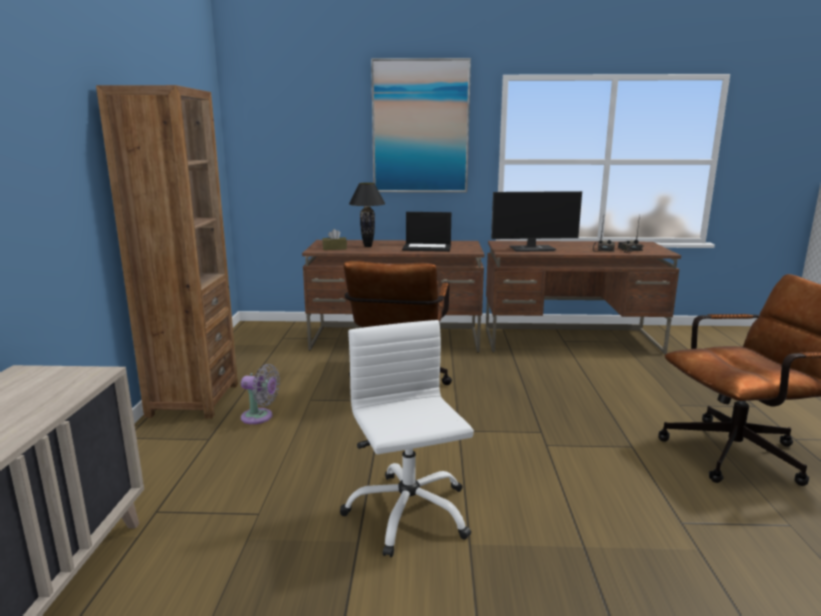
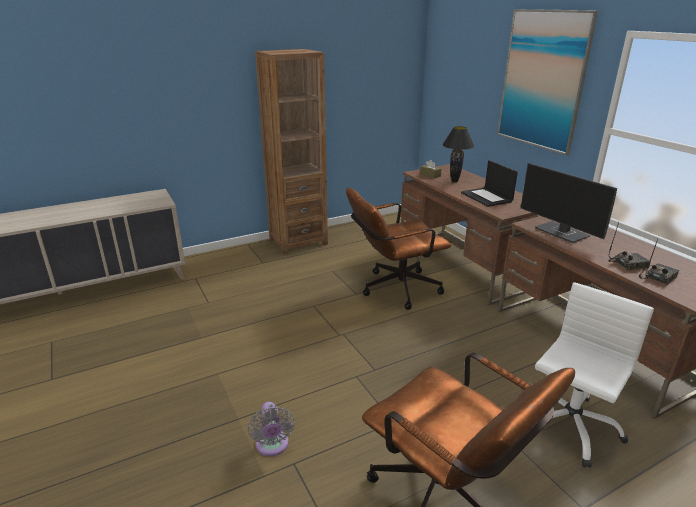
camera: 60 degrees right, 10 degrees up
(260, 417) = (297, 265): grey fan -> grey fan (272, 446)
(408, 512) = (235, 344): white office chair -> white office chair (569, 425)

